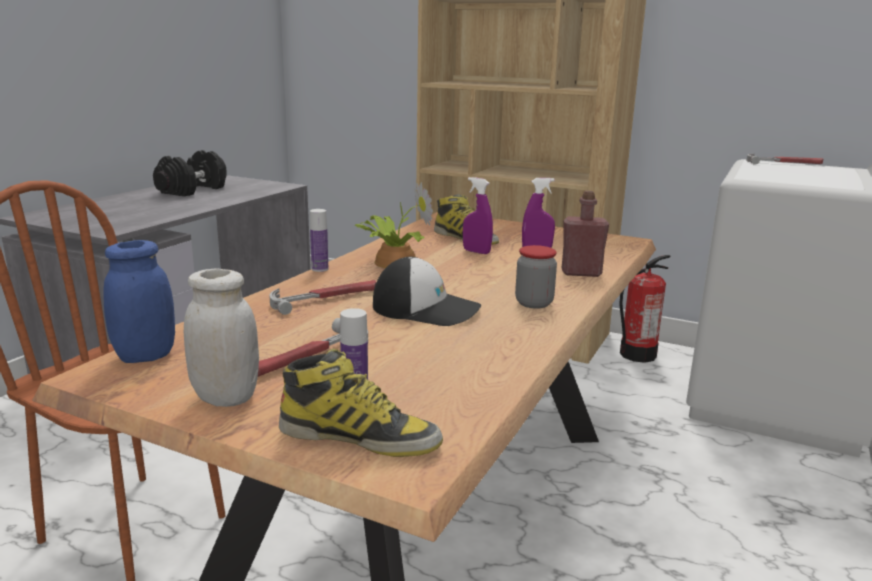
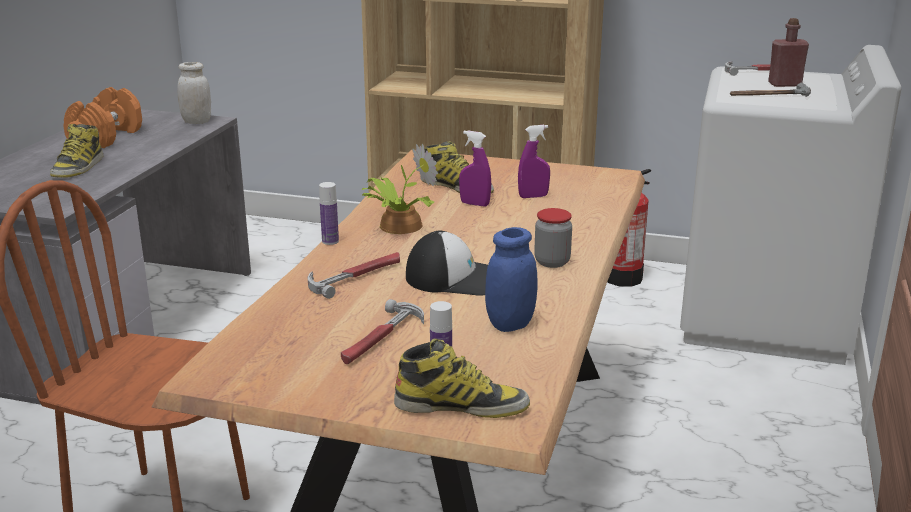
camera: 10 degrees left, 5 degrees up
(145, 356) = (232, 355): blue jar -> blue jar (510, 324)
(152, 206) = (78, 167): none -> boot
(192, 190) = (106, 137): black dumbbell -> orange dumbbell
(226, 397) = (332, 385): white jar -> white jar (197, 122)
(581, 273) = (584, 221): red bottle -> red bottle (784, 84)
(790, 177) = (769, 95): none -> hammer

